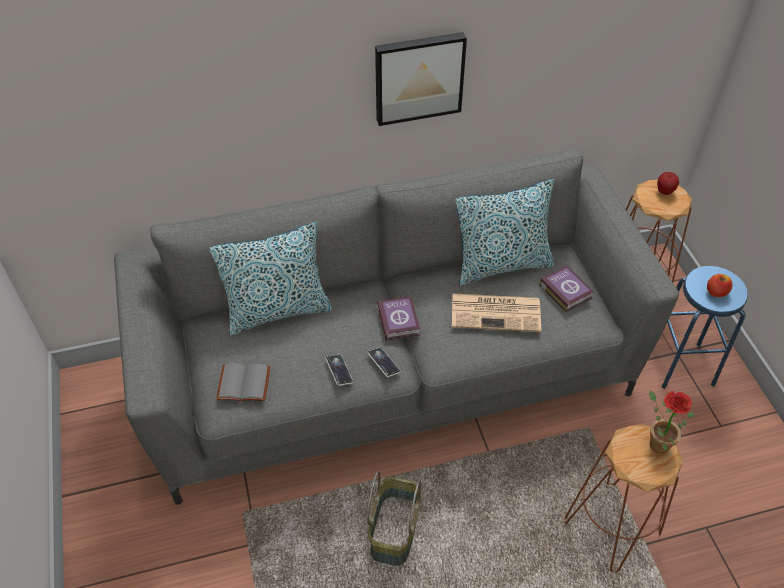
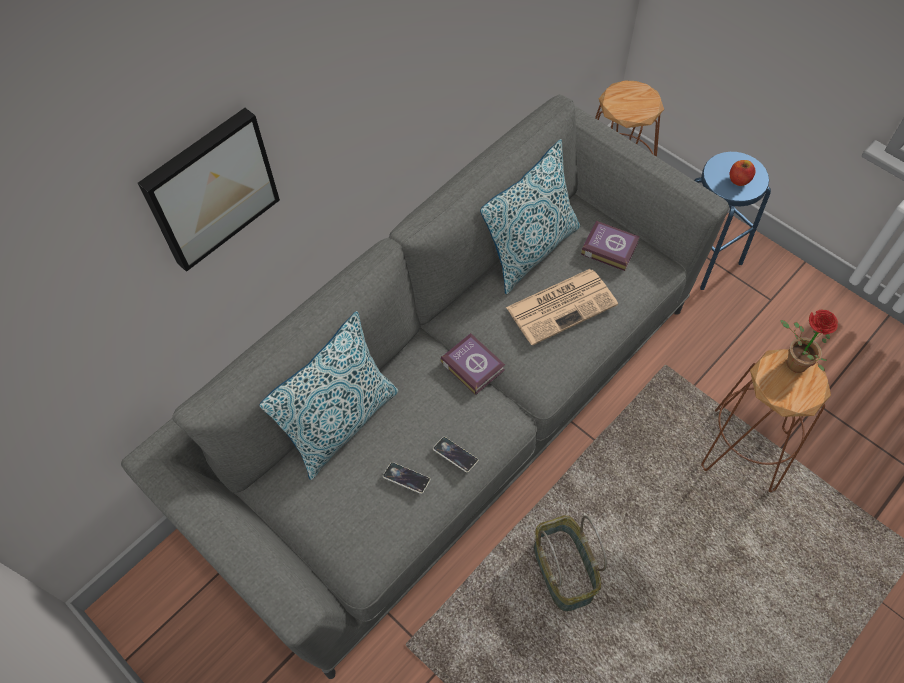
camera: 30 degrees left, 10 degrees up
(245, 382) = (367, 524): grey book -> none
(383, 363) = (492, 421): phone -> phone (406, 479)
(418, 77) = (391, 92): picture -> picture (209, 188)
(664, 192) = (629, 95): apple -> none

